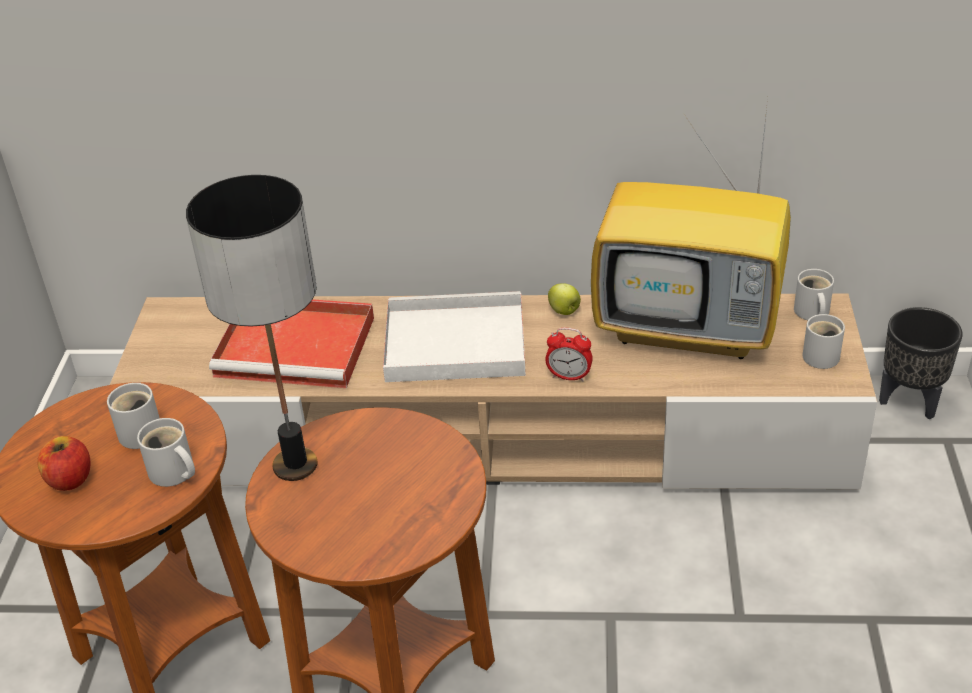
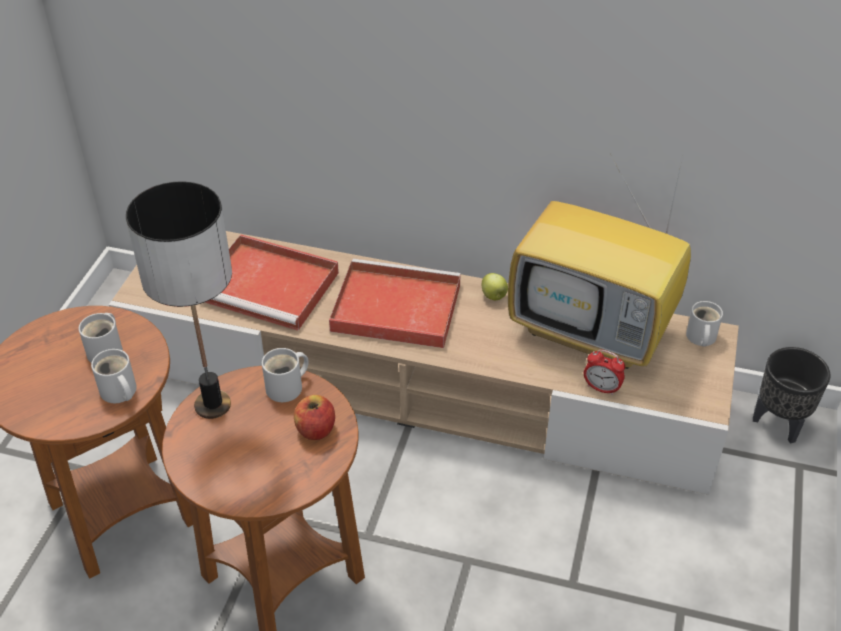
camera: 10 degrees right, 5 degrees up
(70, 479) = (41, 381): apple -> apple (315, 429)
(452, 344) = (393, 308): white tray -> red tray
(569, 376) = (479, 356): alarm clock -> alarm clock (601, 388)
(824, 355) = (697, 379): white mug -> white mug (288, 387)

